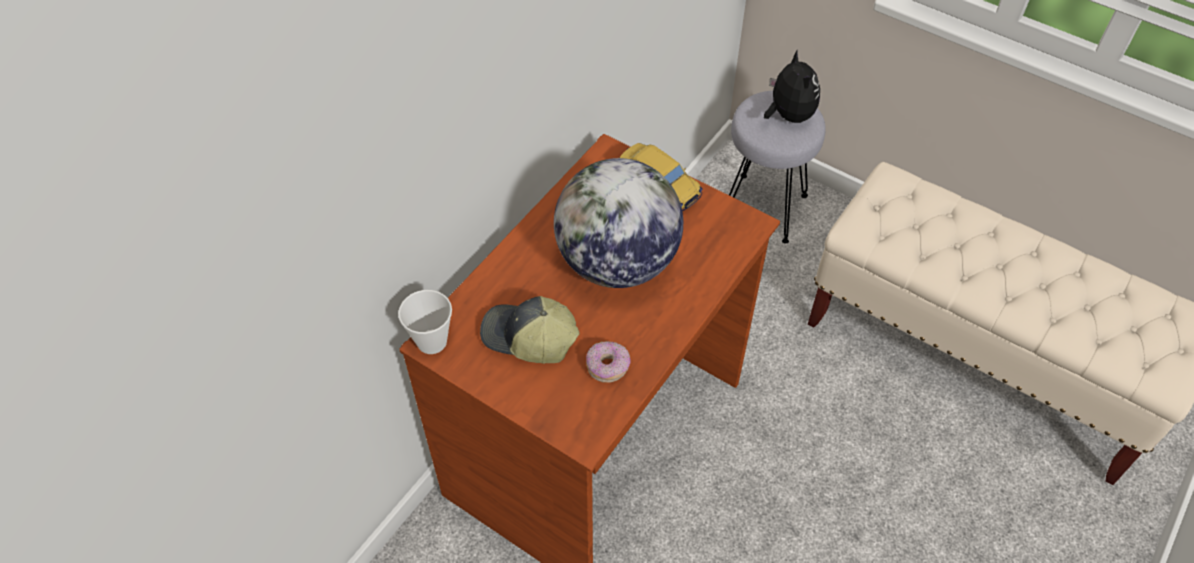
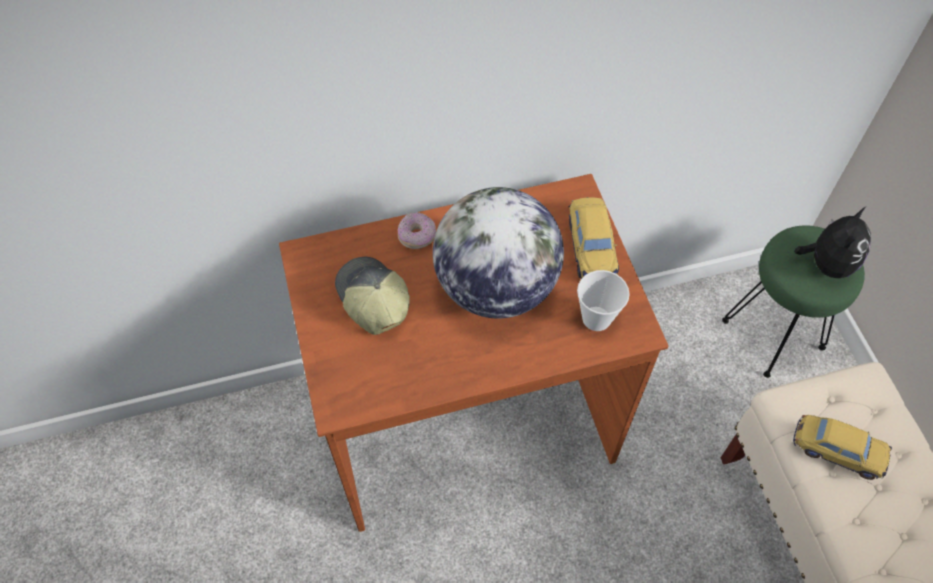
camera: 40 degrees right, 5 degrees up
(432, 341) = (304, 253): cup -> cup (596, 318)
(607, 367) = (406, 365): donut -> donut (417, 236)
(762, 207) = (772, 332): grey stool -> green stool
(914, 238) = (837, 451): none -> toy car

